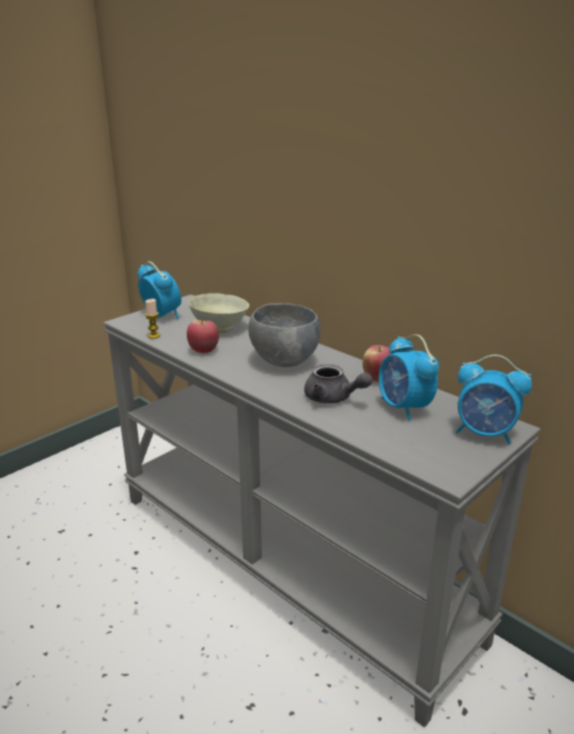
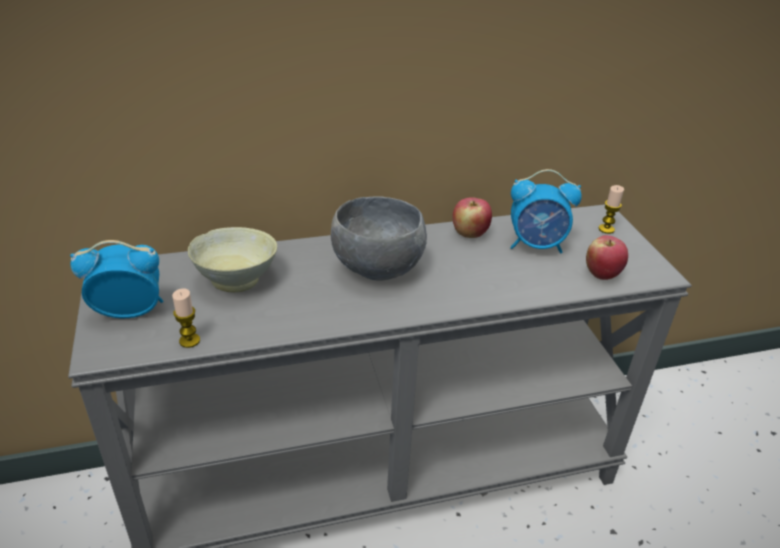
camera: 60 degrees left, 10 degrees up
(204, 350) = (287, 315): apple -> apple (601, 274)
(333, 398) = (488, 274): grey teapot -> none
(485, 433) = (606, 229): alarm clock -> candle

